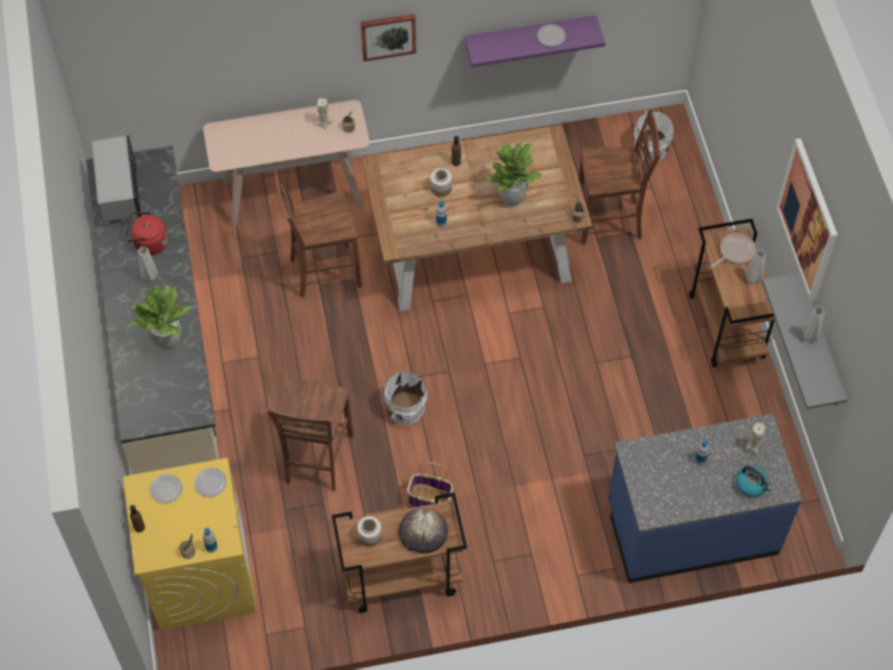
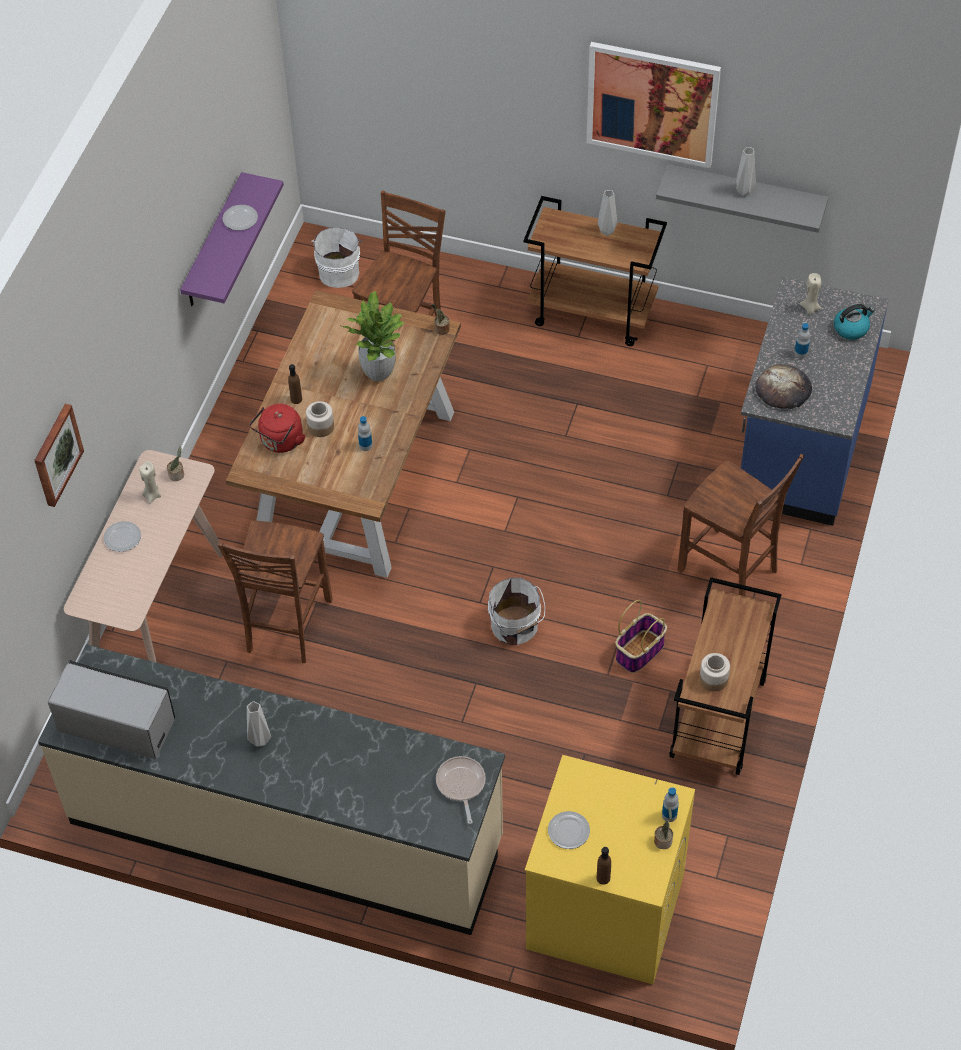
camera: 60 degrees left, 5 degrees down
(149, 243) = (211, 723): red kettle -> red kettle (280, 442)
(168, 340) = (362, 756): potted plant -> none
(211, 483) = (586, 783): plate -> plate (123, 537)
(317, 460) = (527, 736): brown chair -> brown chair (730, 571)
(388, 35) = (139, 345): picture -> picture (56, 454)
(423, 532) = (736, 629): bread -> bread (783, 390)
(735, 251) = (565, 230): frying pan -> frying pan (461, 785)

